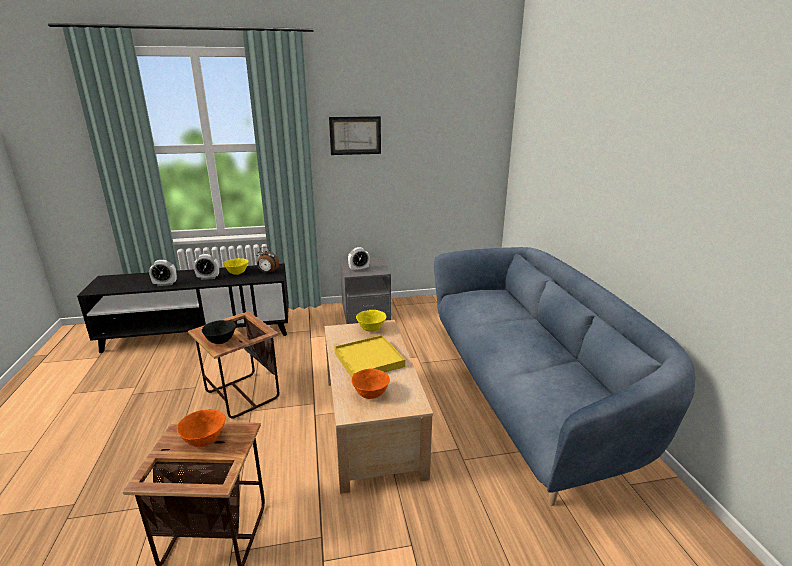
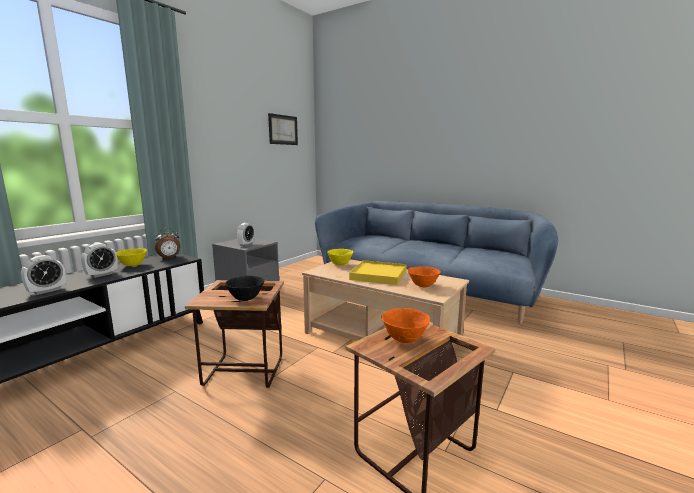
camera: 45 degrees left, 10 degrees down
(355, 135) = (217, 122): picture -> picture (283, 130)

